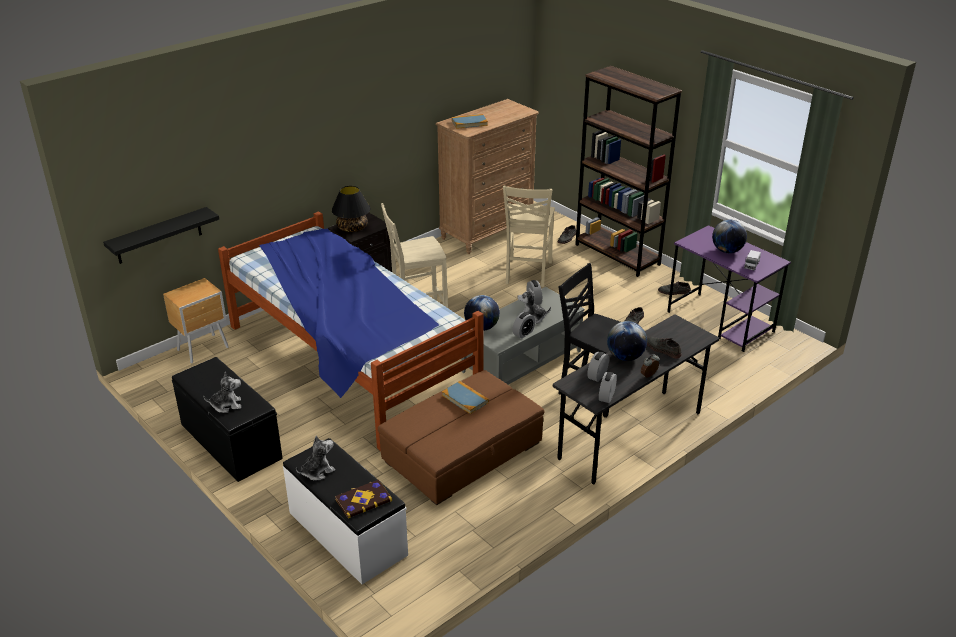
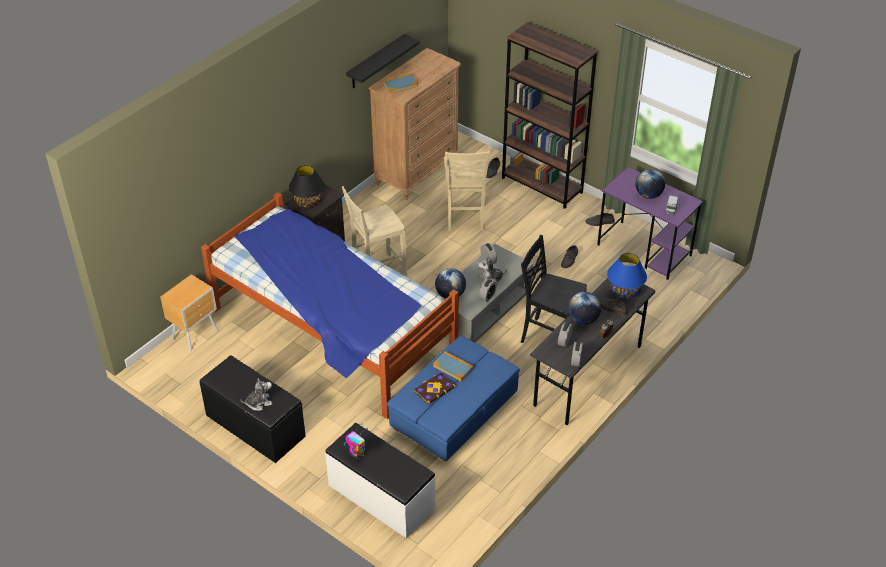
camera: 10 degrees left, 10 degrees up
(158, 236) = (155, 249): black shelf -> black shelf (376, 62)
(317, 471) = (356, 454): plush toy -> toy robot
(363, 499) = (401, 475): book -> book (434, 389)
(463, 452) = (454, 410): brown ottoman -> blue ottoman
(682, 334) = (625, 290): none -> blue table lamp

